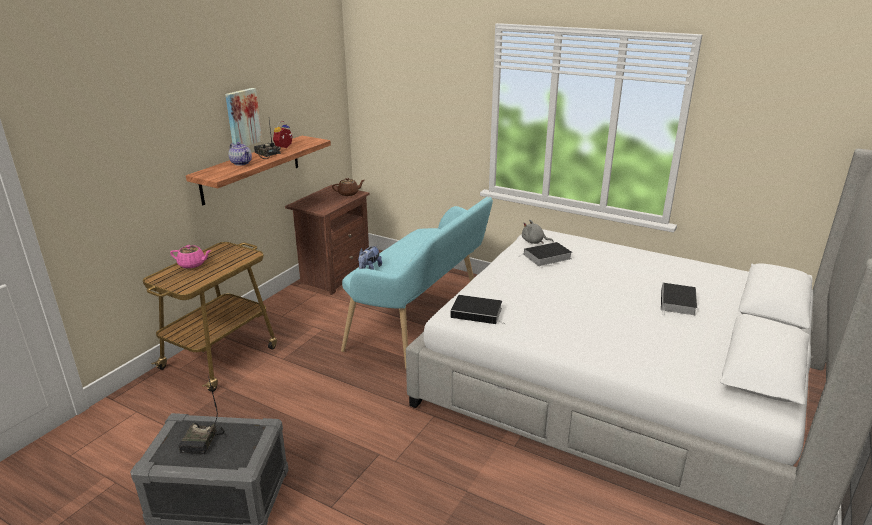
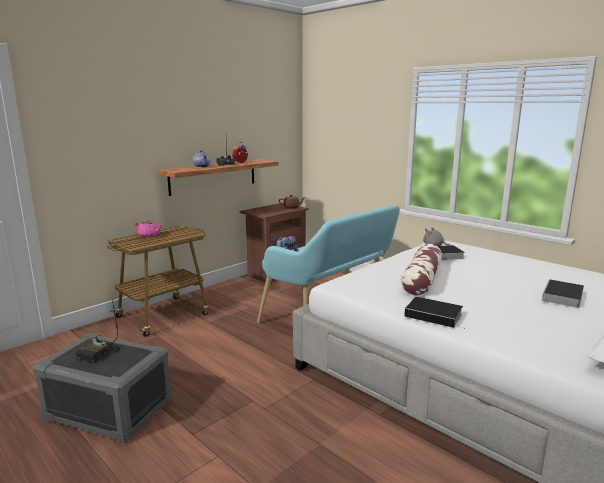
camera: 15 degrees right, 10 degrees down
(242, 118) = (209, 135): picture -> none
(478, 312) = (359, 285): book -> book (435, 315)
(538, 295) = (422, 279): none -> pillow

